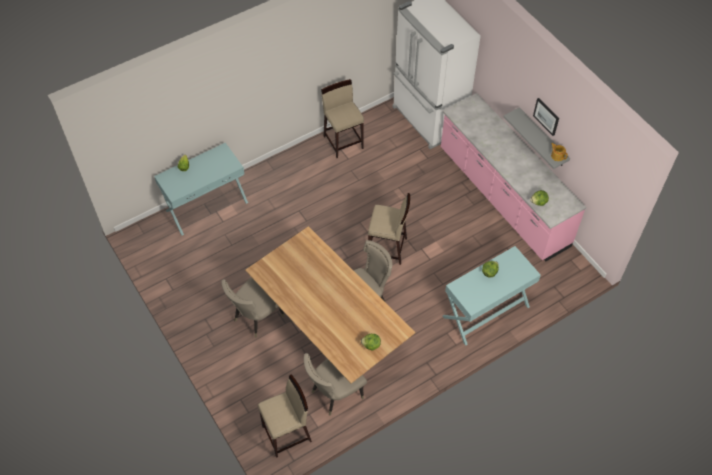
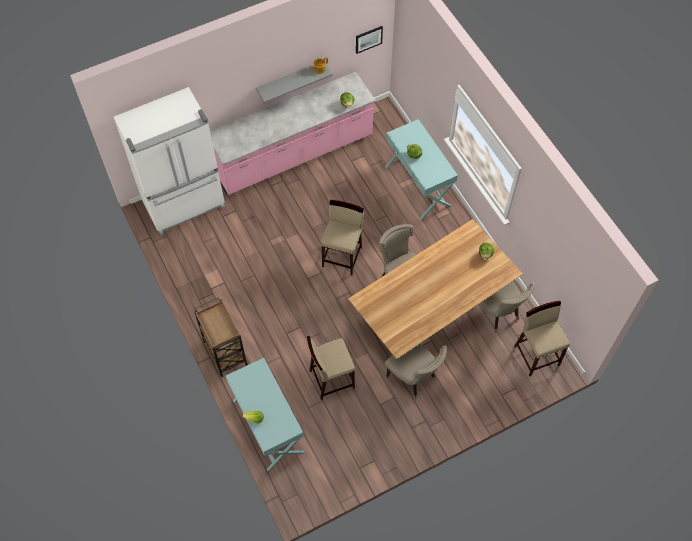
camera: 85 degrees left, 5 degrees up
(278, 167) = (224, 351): none -> brown cart
(343, 142) = (200, 285): beige stool -> beige stool (331, 379)
(546, 116) = (287, 61): picture -> picture (368, 39)

